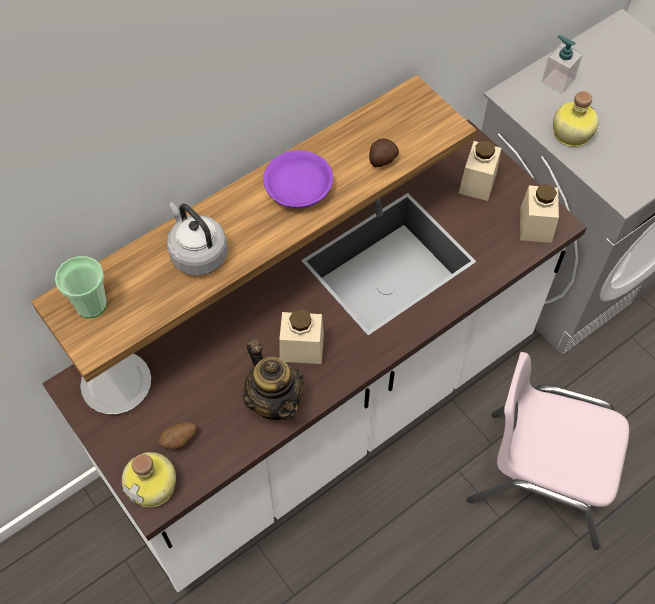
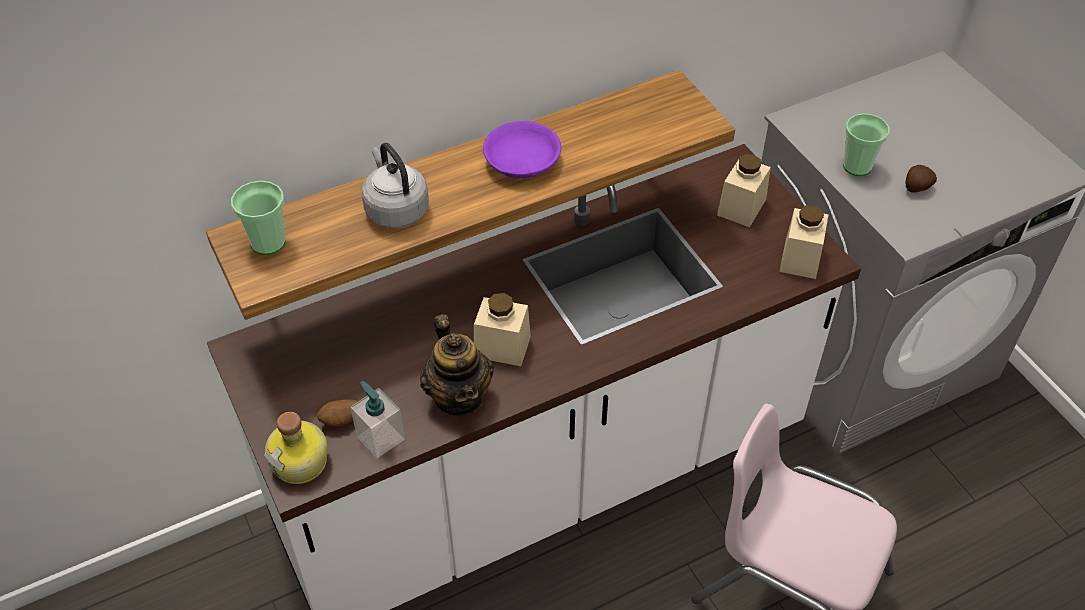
camera: 10 degrees right, 10 degrees down
(115, 384) = (285, 354): plate -> none
(381, 160) = (621, 145): potato -> potato (916, 187)
(557, 81) = (852, 113): soap dispenser -> soap dispenser (380, 438)
(570, 133) = (857, 166): bottle -> cup

